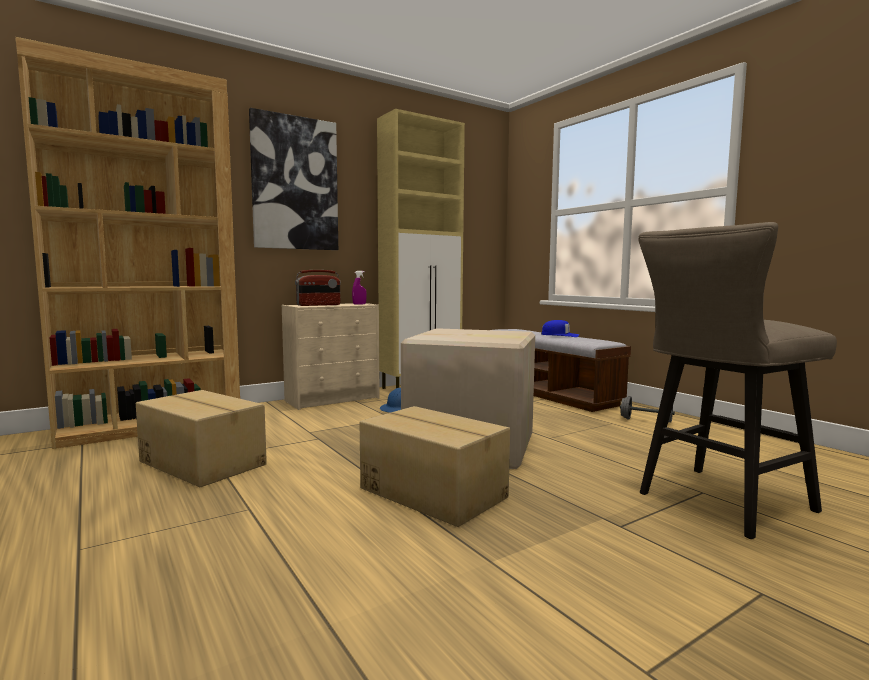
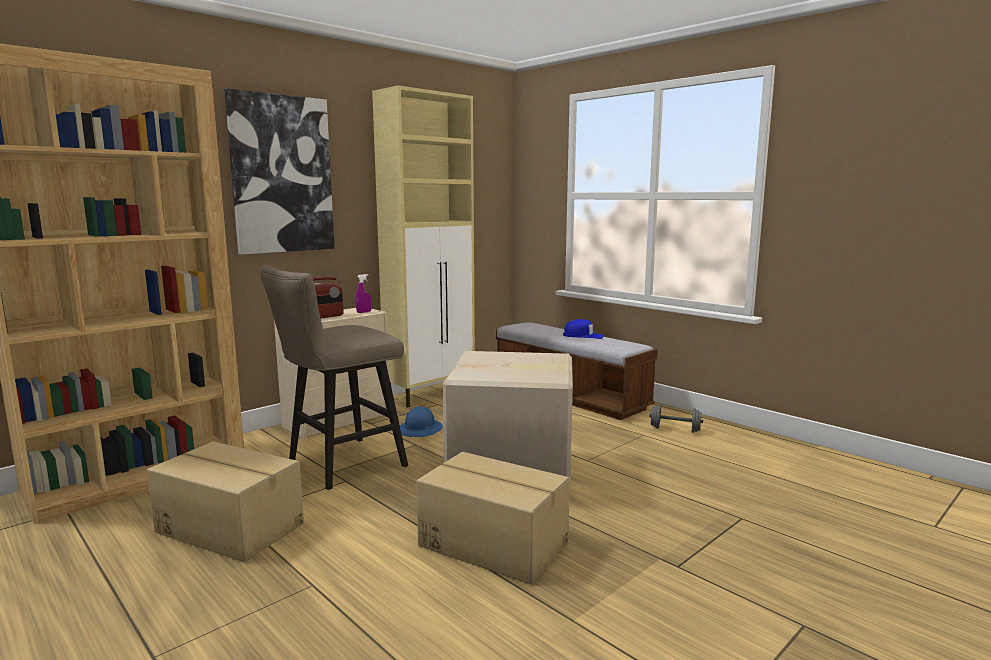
camera: 10 degrees left, 5 degrees up
(716, 503) = (755, 530): beige stool -> beige stool (339, 465)

